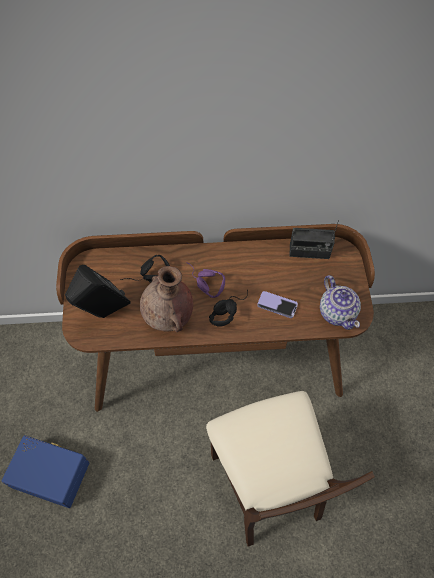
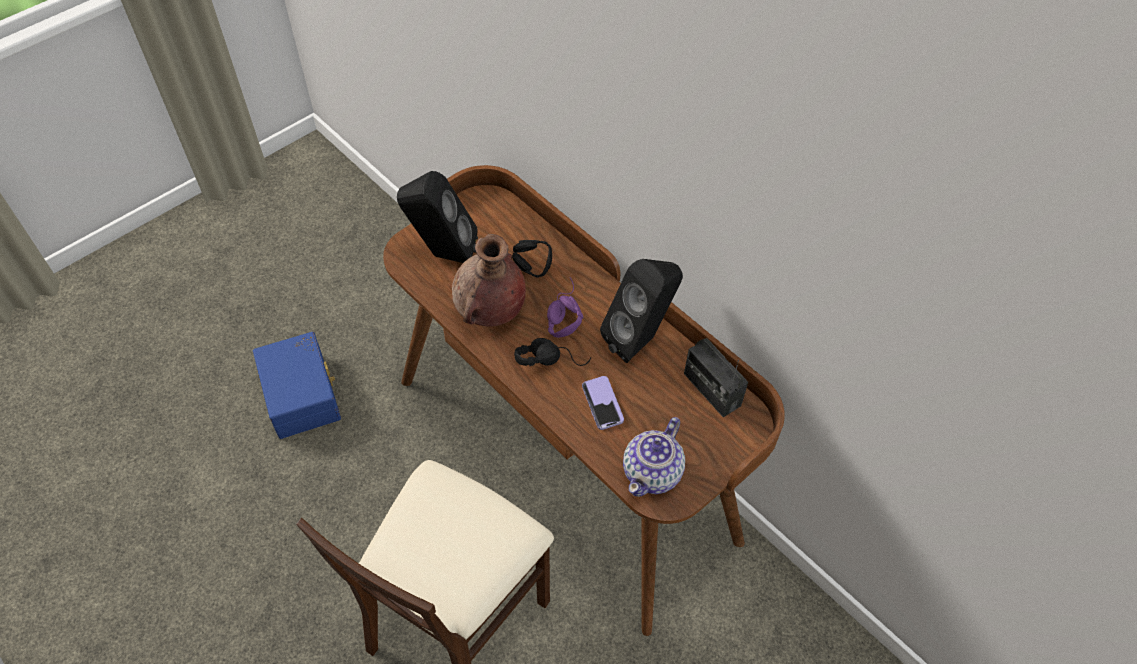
camera: 50 degrees right, 5 degrees down
(252, 260) = (640, 339): none -> black speaker

